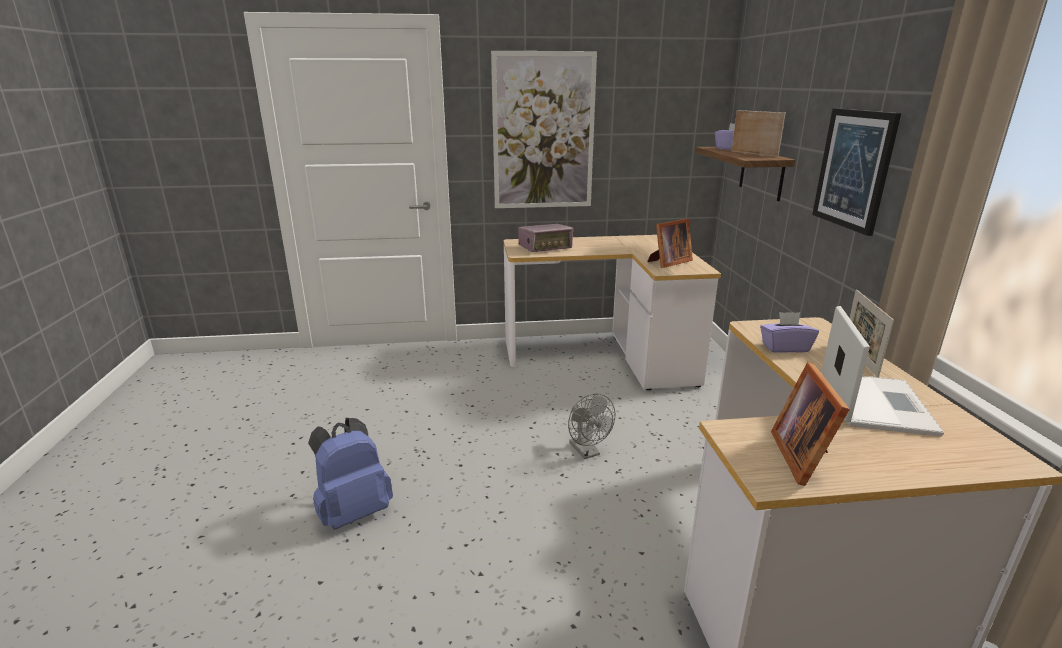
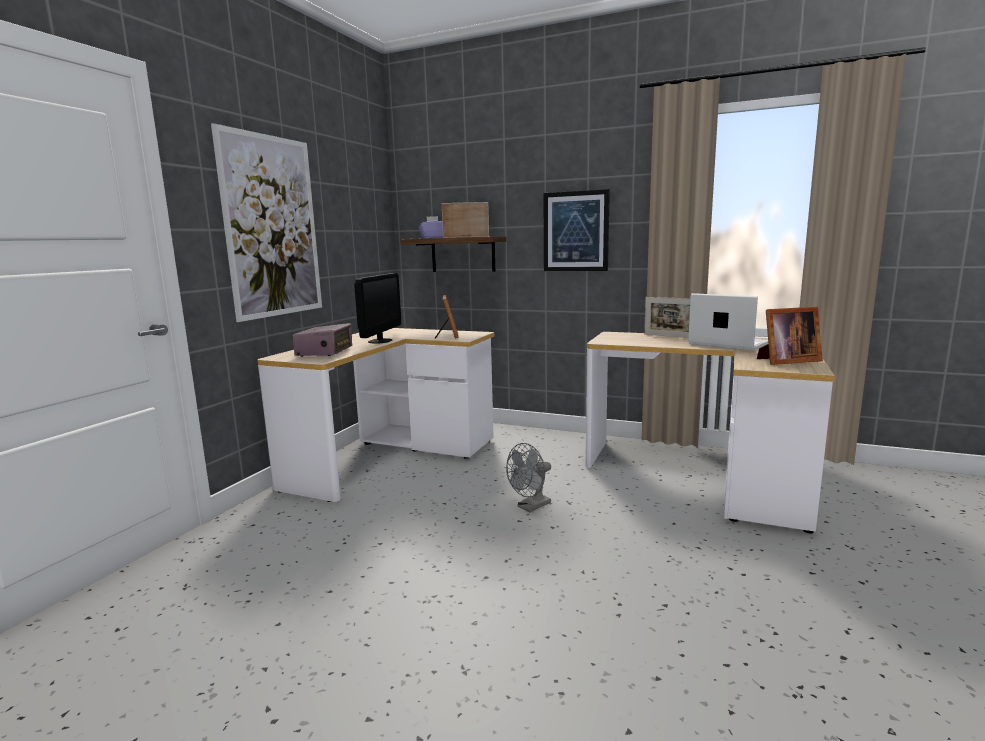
camera: 60 degrees left, 10 degrees down
(353, 511) = (508, 677): blue backpack -> none
(587, 452) = (530, 507): grey fan -> grey fan turned 135 degrees clockwise
(609, 249) = (380, 341): none -> monitor
(785, 347) = (642, 342): purple tissue box -> none
(804, 456) = (786, 361): picture frame -> picture frame turned 45 degrees counterclockwise

